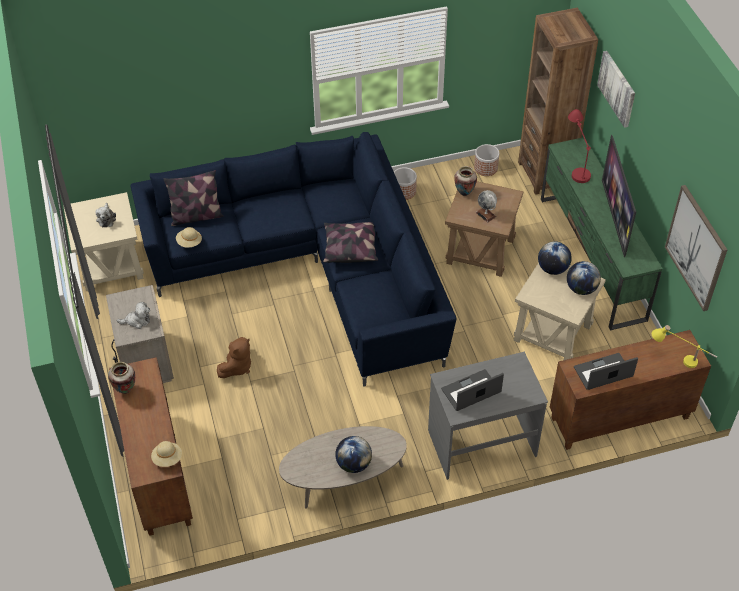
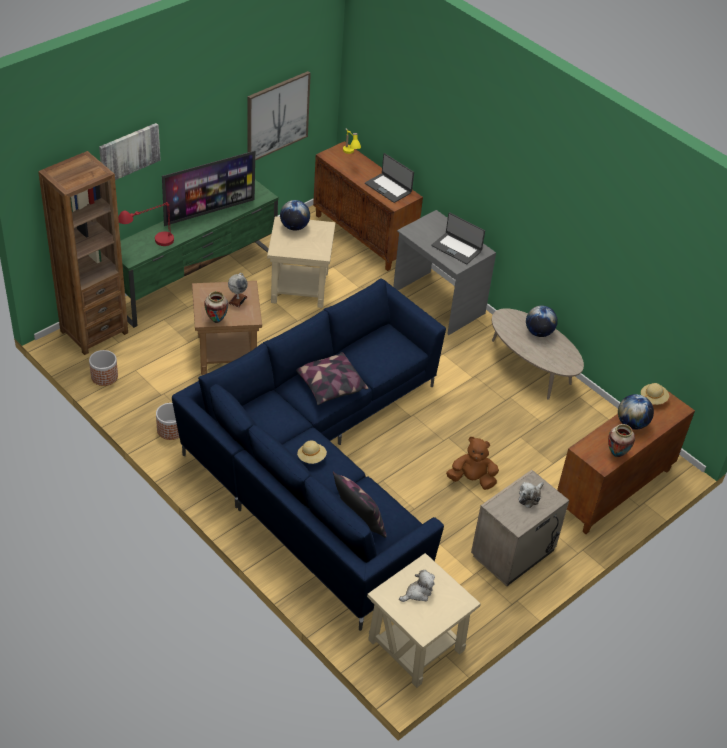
camera: 120 degrees left, 5 degrees down
(137, 320) = (530, 497): plush toy -> plush toy turned 105 degrees counterclockwise
(189, 242) = (398, 512): beige hat -> beige hat (311, 457)
(552, 269) = (281, 246): globe -> globe (631, 423)

